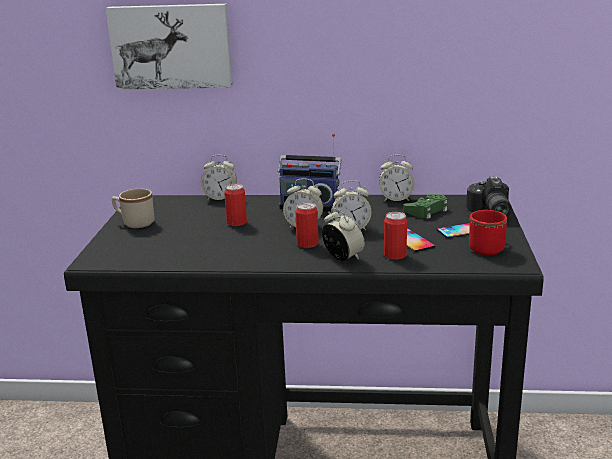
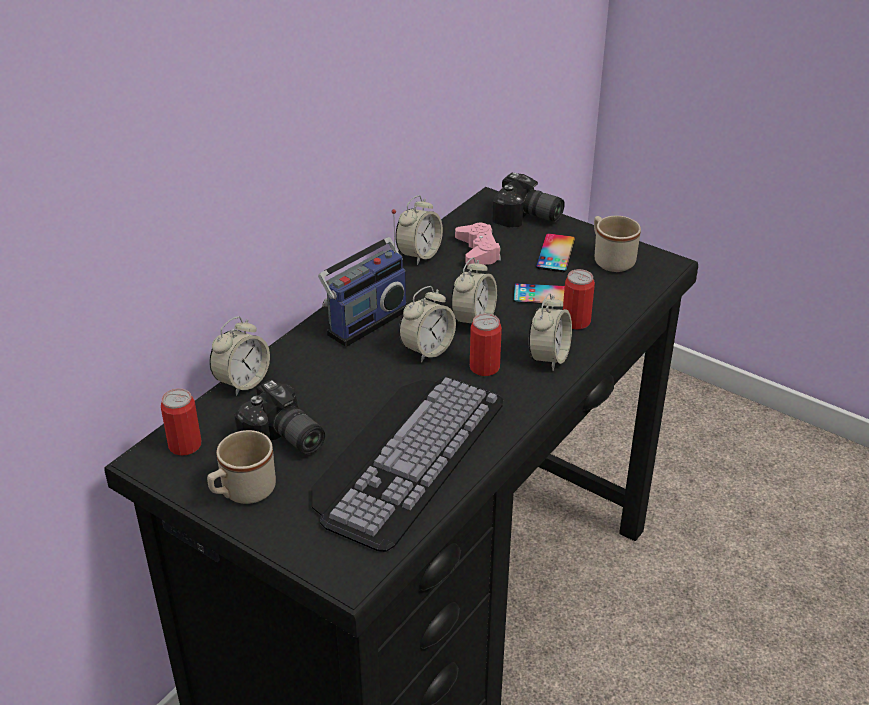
camera: 60 degrees left, 15 degrees up
(171, 46) = (125, 184): picture -> none
(183, 219) = (283, 440): none -> camera
(202, 246) = (403, 453): none -> keyboard
(236, 222) = (353, 398): can -> can (185, 445)
(343, 257) = (548, 357): alarm clock -> alarm clock turned 120 degrees clockwise
(427, 211) = (478, 251): green game controller -> pink game controller
(488, 247) = (610, 259): red mug -> beige mug

